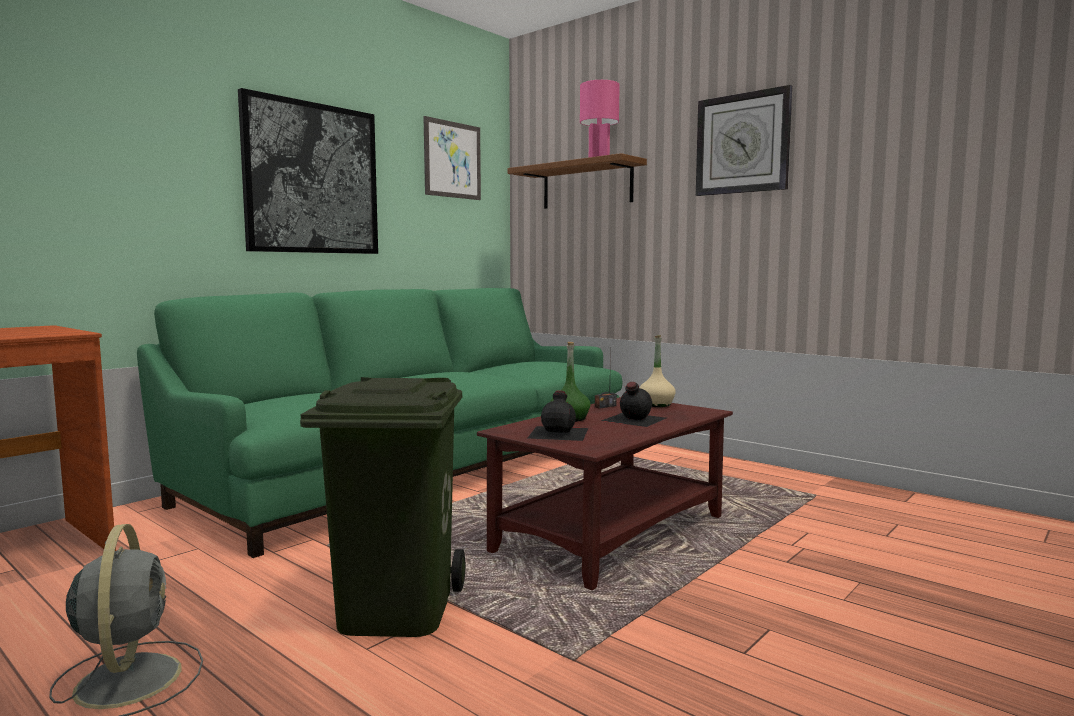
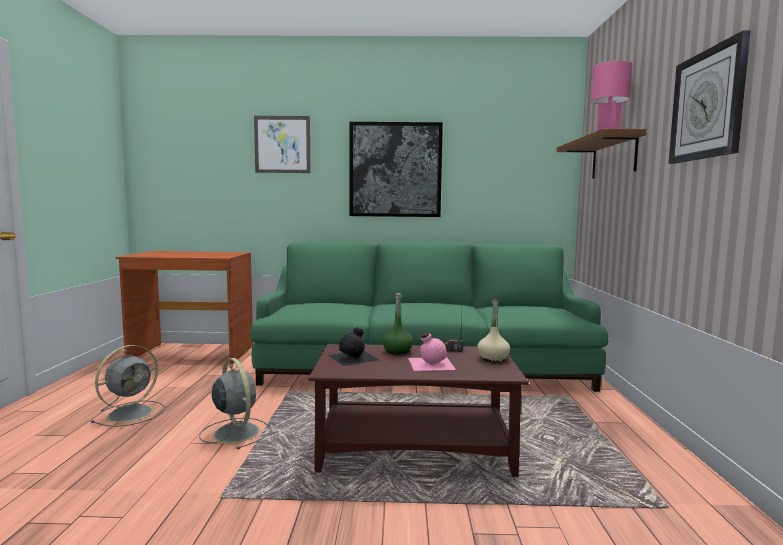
camera: 50 degrees right, 0 degrees up
(393, 609) = (235, 432): green trash can -> grey fan
(452, 160) = (516, 145): picture -> picture (282, 144)
(633, 419) = (430, 363): black bottle -> pink bottle

